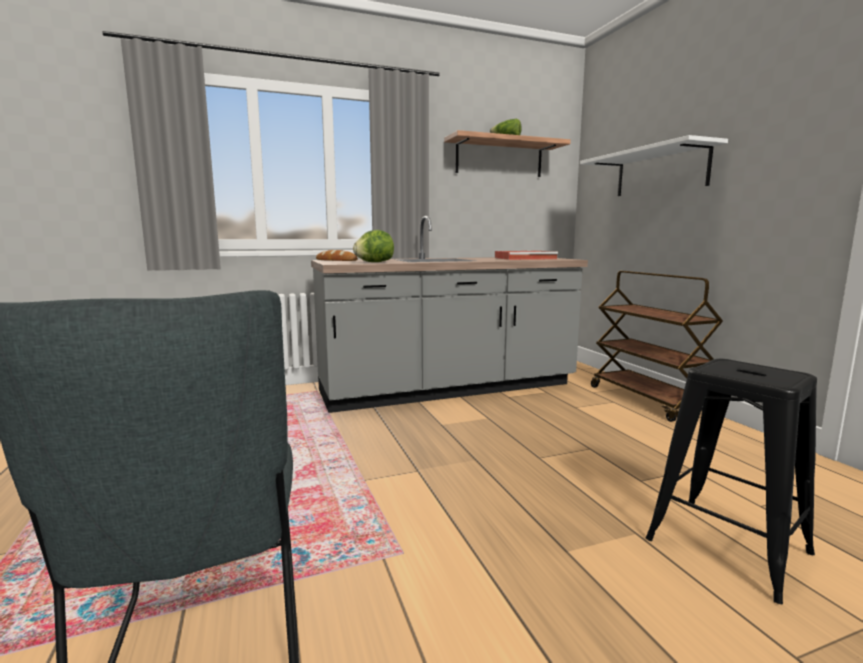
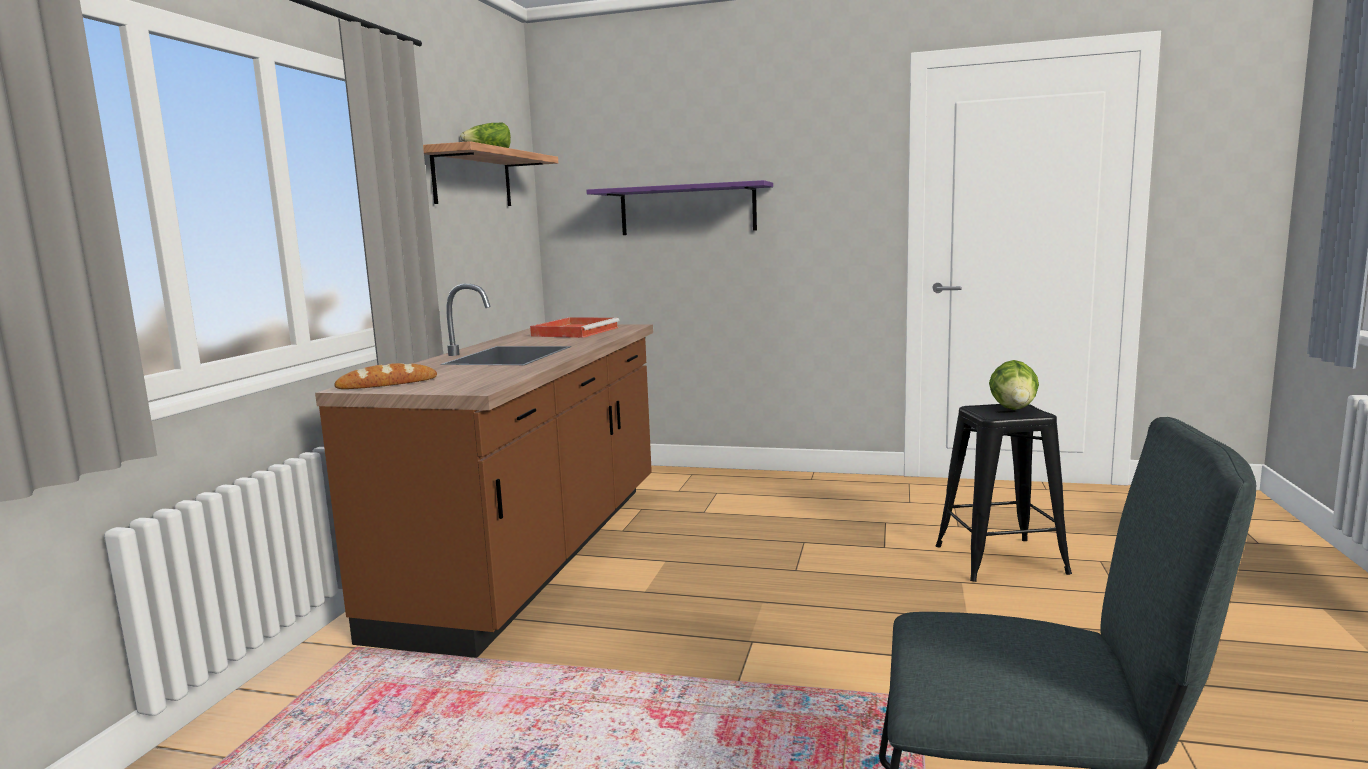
camera: 55 degrees left, 0 degrees up
(374, 262) = (494, 375): lettuce -> lettuce (1013, 408)
(448, 389) = (536, 553): grey counter -> brown counter
(647, 400) = (735, 480): brown cart -> none
(660, 172) = (687, 210): white shelf -> purple shelf

